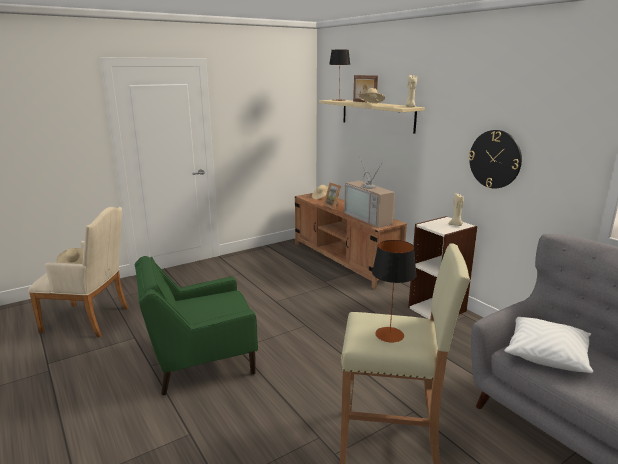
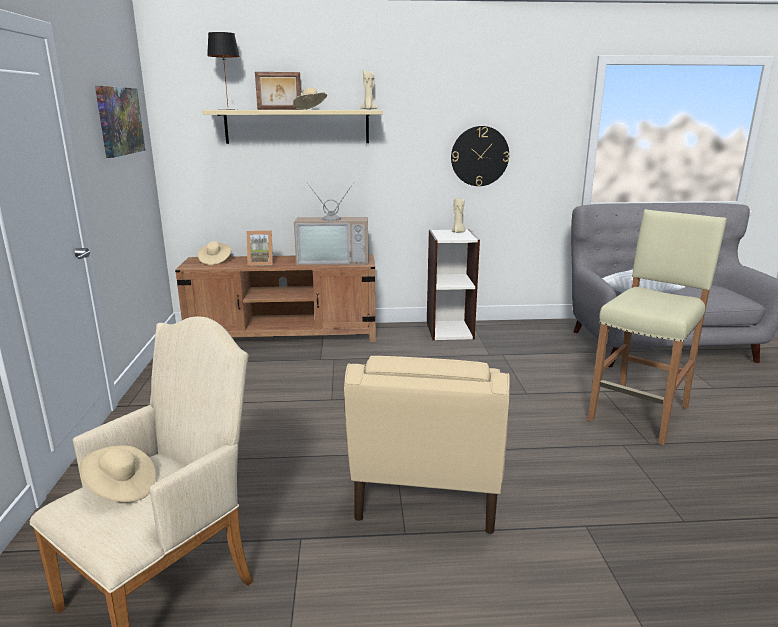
camera: 60 degrees left, 0 degrees up
(200, 361) = (427, 487): green armchair -> beige armchair
(271, 104) = (119, 121): none -> picture
(389, 334) = (662, 301): table lamp -> none

